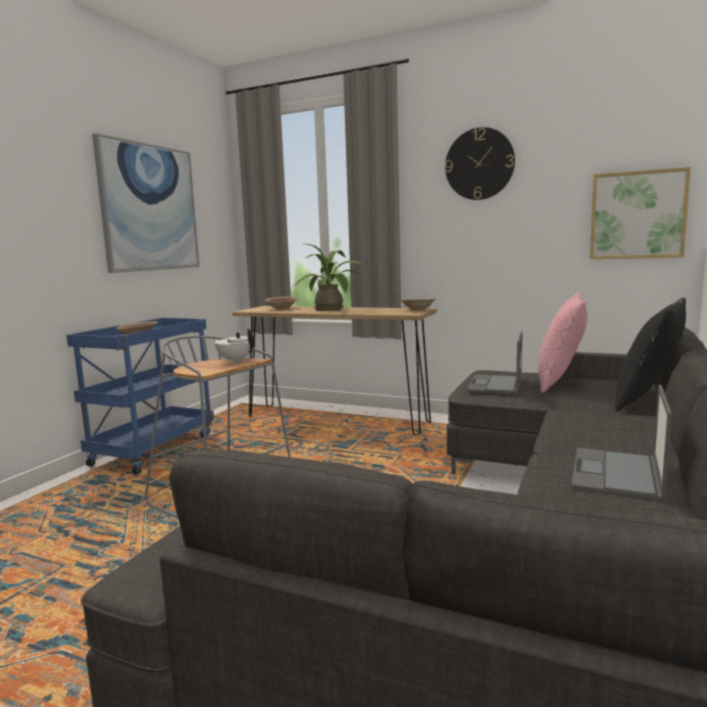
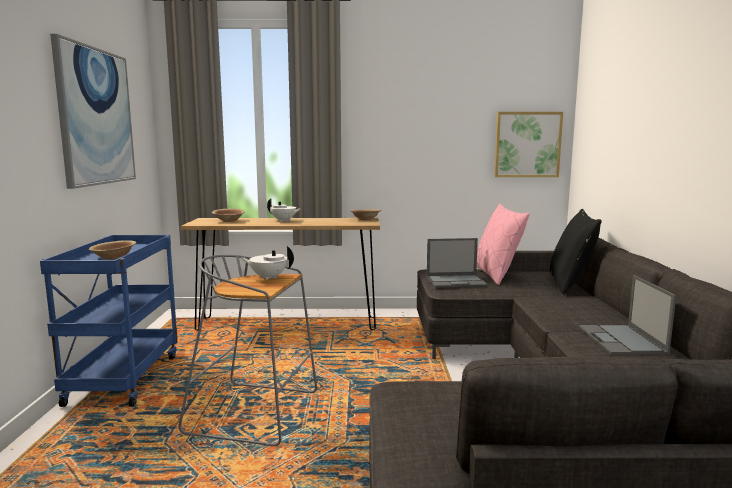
camera: 25 degrees left, 0 degrees up
(332, 309) = (284, 221): potted plant -> white teapot
(479, 164) = (408, 95): wall clock -> none
(495, 385) = (456, 281): laptop -> laptop turned 90 degrees counterclockwise

